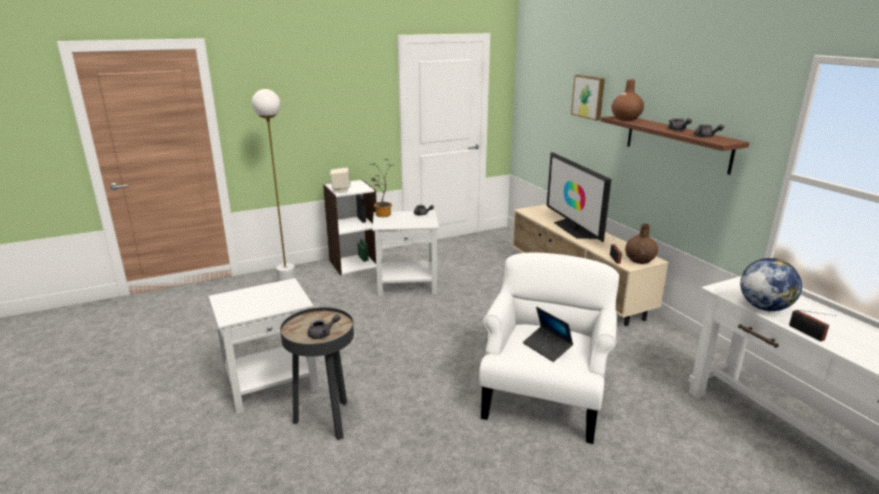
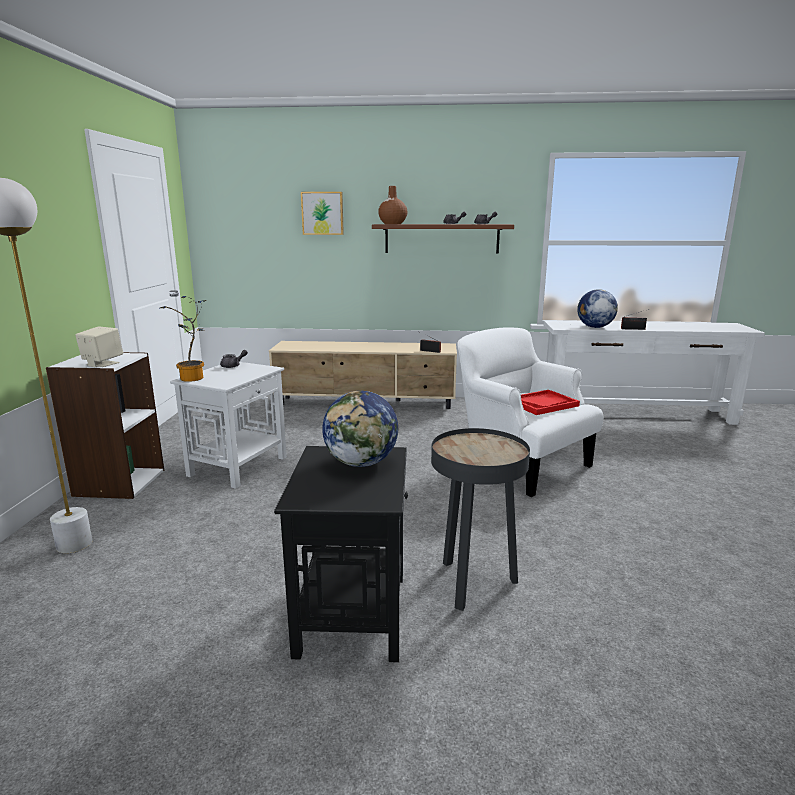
camera: 60 degrees left, 5 degrees down
(273, 384) = (352, 612): white side table -> black side table
(277, 299) = (361, 463): none -> globe
(323, 334) = (499, 449): grey teapot -> none
(547, 348) = (542, 404): laptop -> red tray
(573, 229) = (353, 347): television -> none
(640, 260) = (442, 347): brown vase -> none

